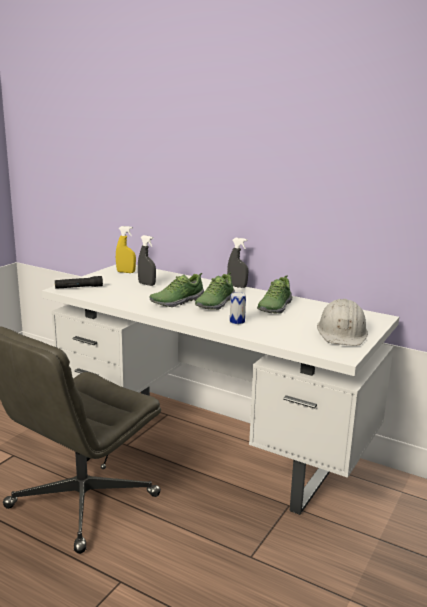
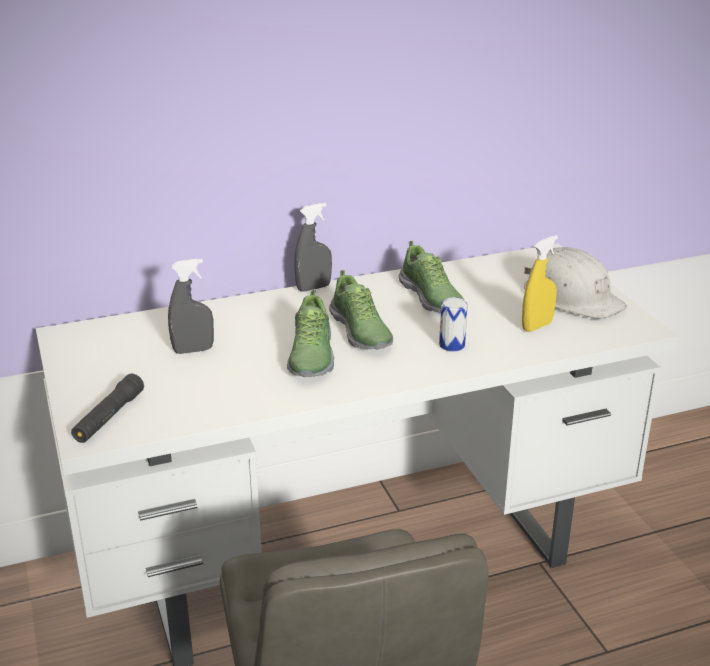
camera: 50 degrees left, 10 degrees up
(126, 272) = (100, 345): yellow spray bottle -> yellow spray bottle (537, 326)

